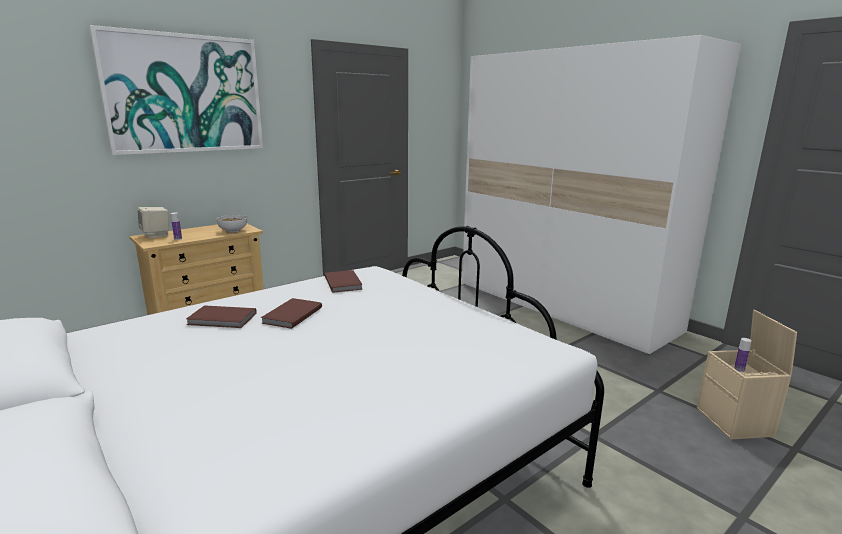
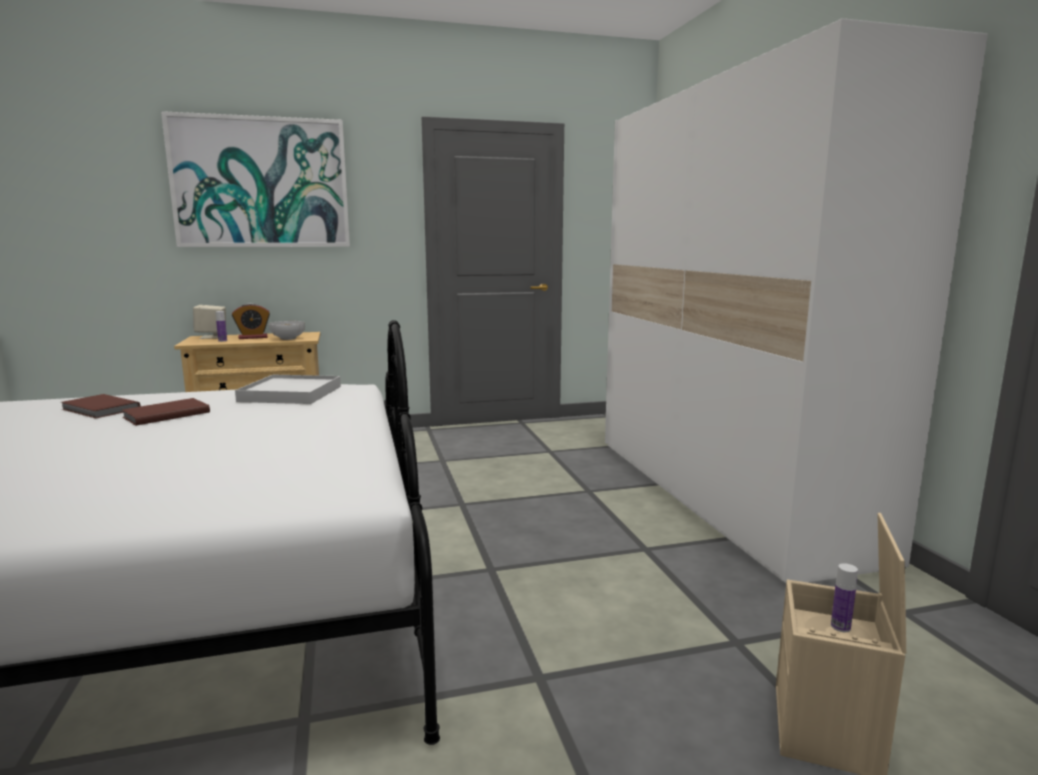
camera: 25 degrees right, 5 degrees down
(197, 232) = (253, 337): none -> alarm clock
(344, 283) = (291, 394): brown book -> white tray

